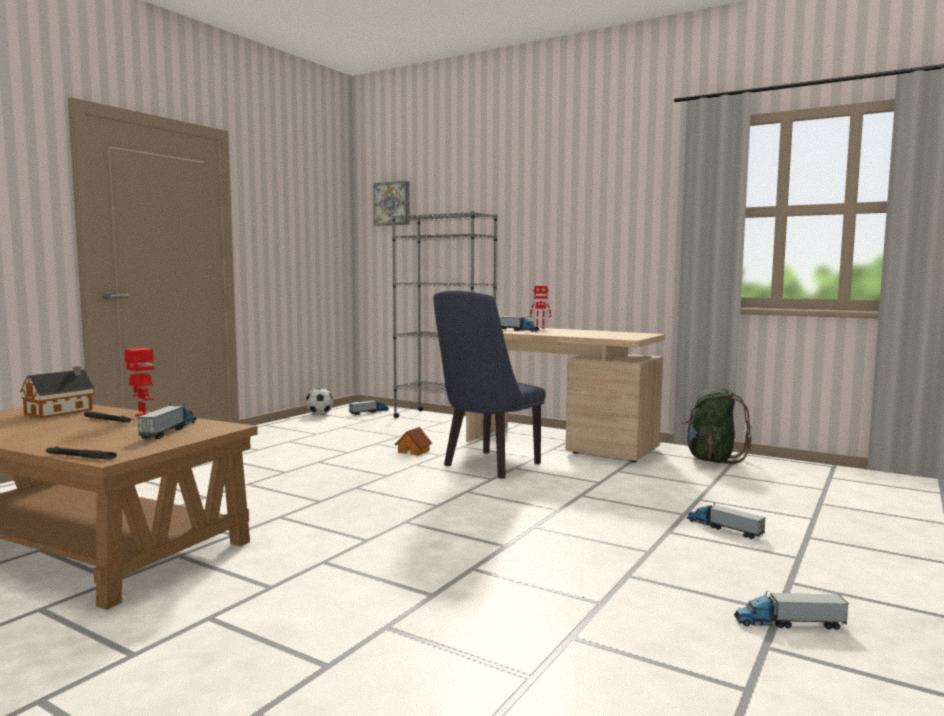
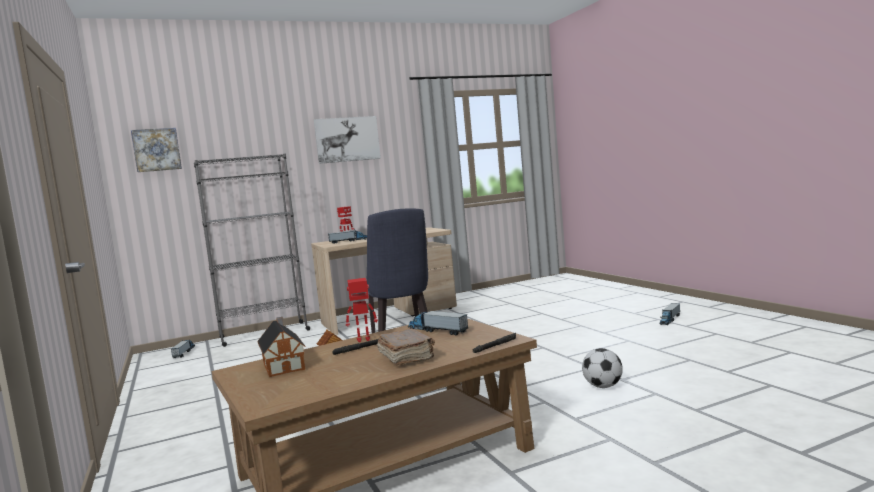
camera: 55 degrees left, 0 degrees up
(55, 436) = (406, 357): none -> brown book
(319, 414) = (146, 369): football -> football (603, 386)
(580, 195) = (347, 139): none -> picture
(712, 459) = (471, 296): green backpack -> none
(724, 528) = (568, 311): toy truck -> none

